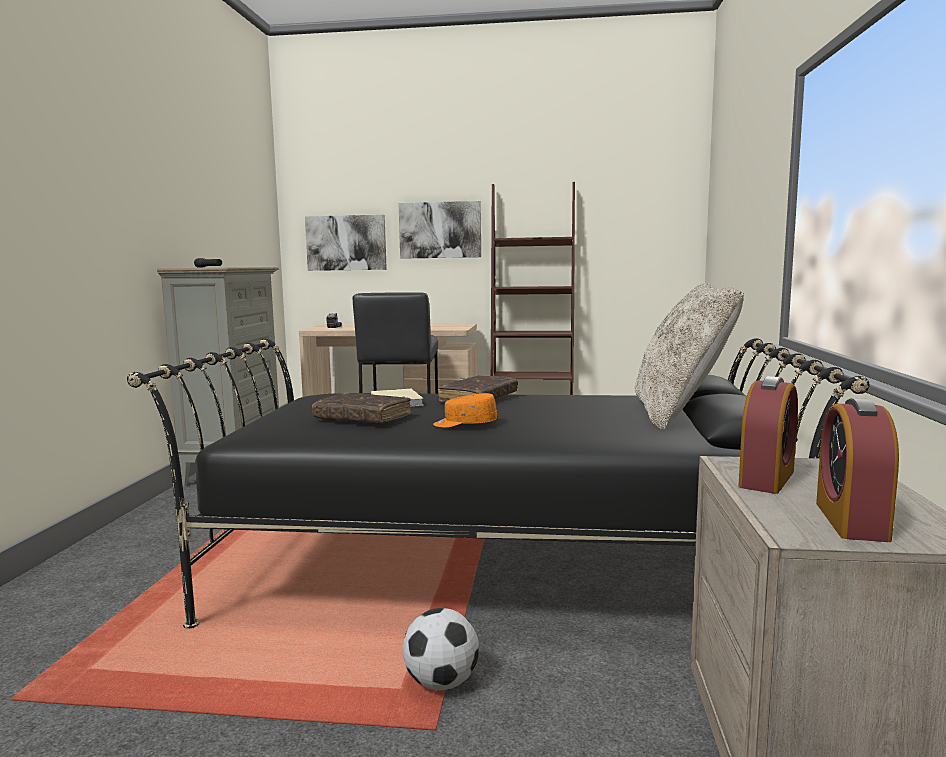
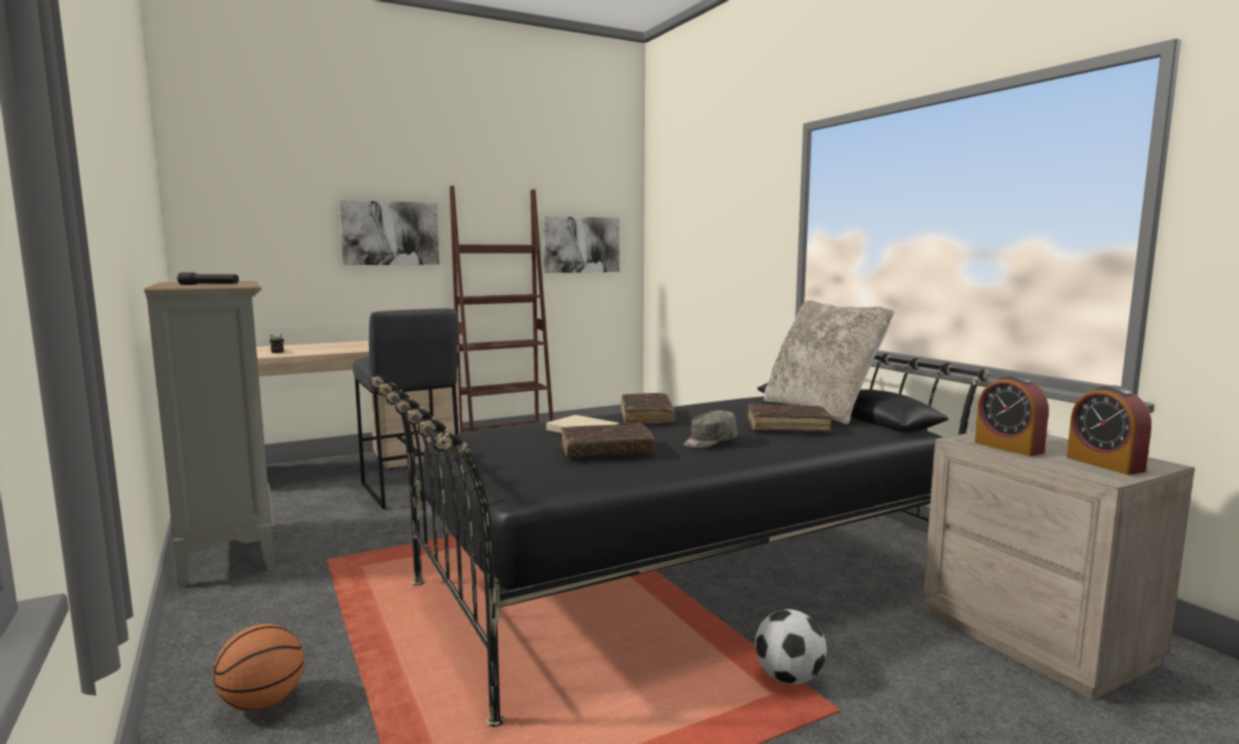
camera: 35 degrees left, 0 degrees up
(111, 565) = (263, 703): none -> basketball
(346, 243) = (268, 245): picture -> picture (581, 244)
(465, 424) = (709, 442): orange cap -> grey cap
(584, 423) = (787, 426): none -> brown book
(766, 479) = (1008, 447): alarm clock -> alarm clock turned 150 degrees clockwise

